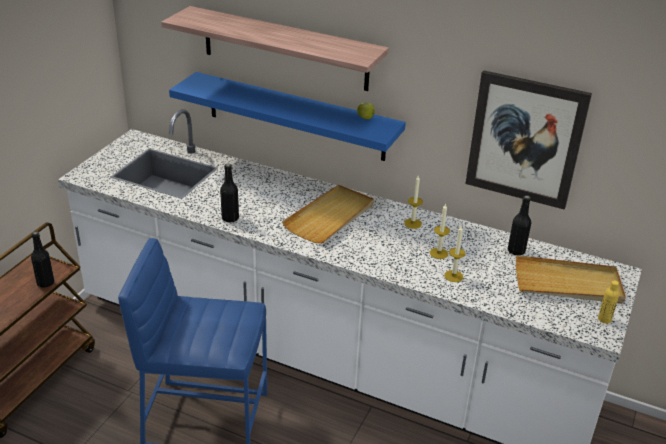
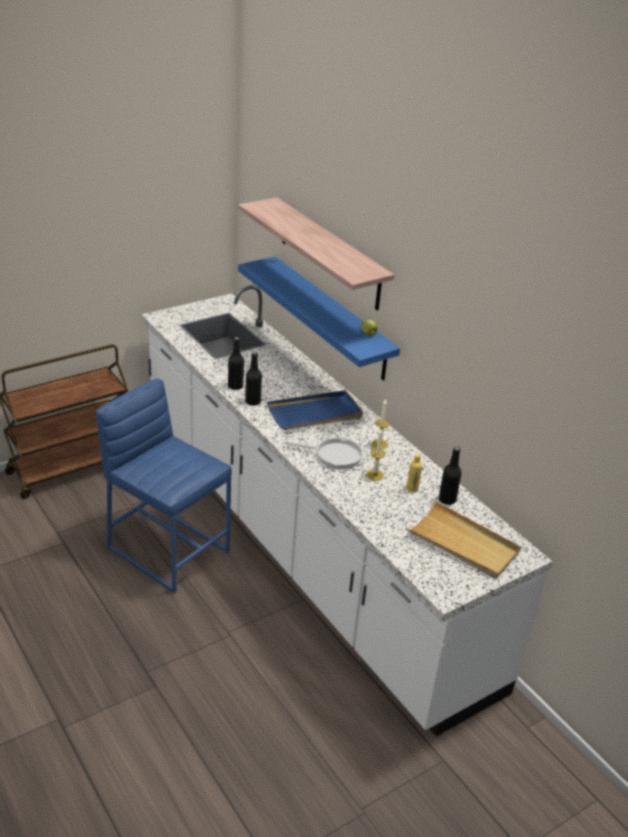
camera: 30 degrees right, 0 degrees up
(45, 283) = (94, 392): black bottle -> black bottle (252, 401)
(330, 217) = (315, 414): beige tray -> blue tray
(387, 249) = (335, 455): none -> frying pan
(453, 276) = (367, 497): candle -> none
(525, 140) = (479, 395): picture -> none
(604, 319) = (462, 583): yellow bottle -> yellow bottle (412, 488)

